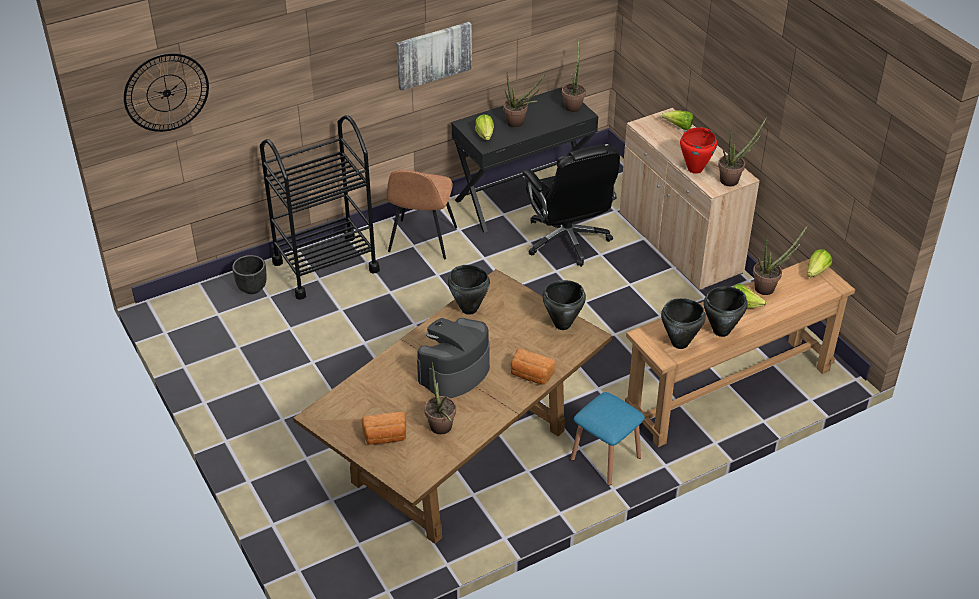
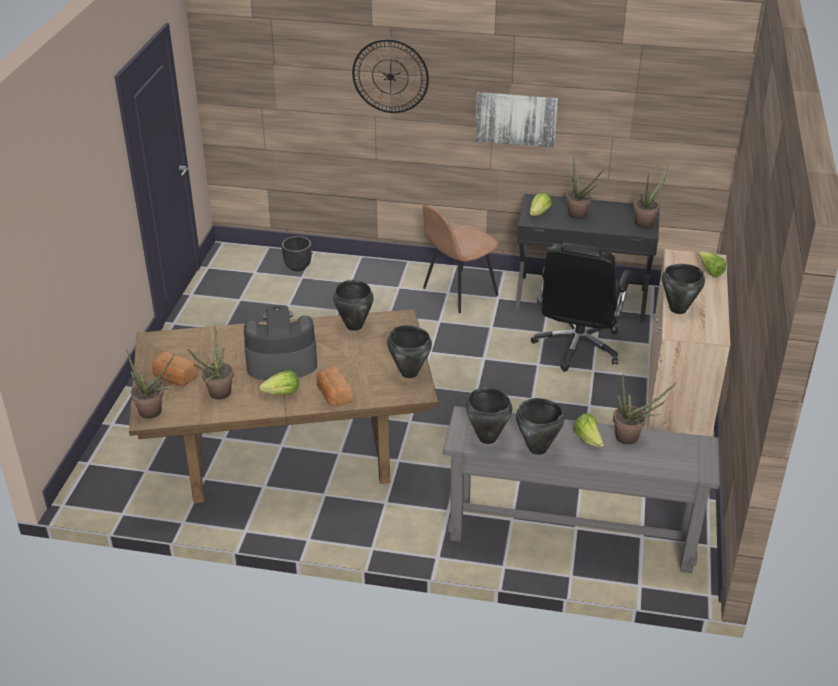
camera: 40 degrees right, 5 degrees down
(166, 92) = (255, 60): wall clock -> wall clock (390, 76)
(325, 266) = (365, 276): black cart -> none
(605, 458) = (396, 522): blue stool -> none
(694, 169) = (677, 309): red cooking pot -> black cooking pot
(729, 390) = (571, 534): brown console table -> grey console table
(733, 180) = (703, 333): potted plant -> potted plant (155, 413)
(816, 272) = (699, 450): lettuce -> lettuce (282, 393)

